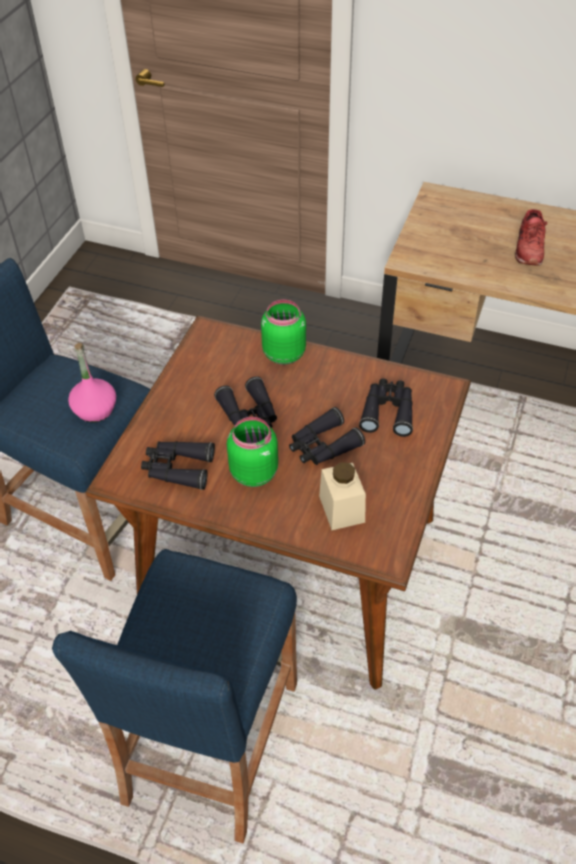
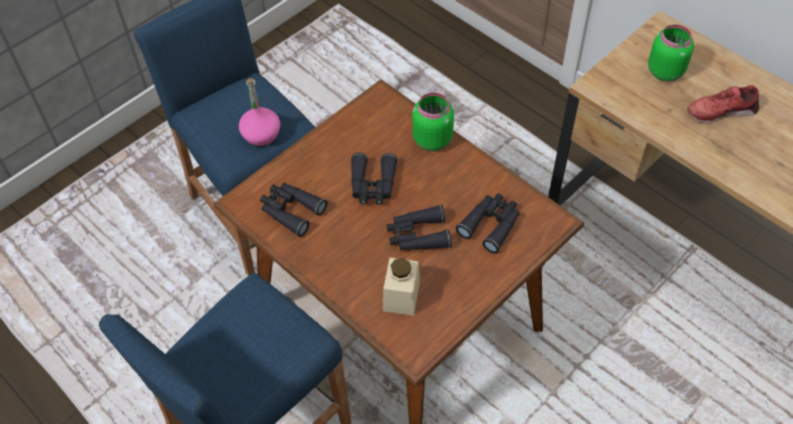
camera: 25 degrees right, 5 degrees up
(253, 472) = (348, 236): green jar -> green jar (665, 71)
(528, 248) = (721, 111): red shoe -> red shoe turned 45 degrees clockwise

